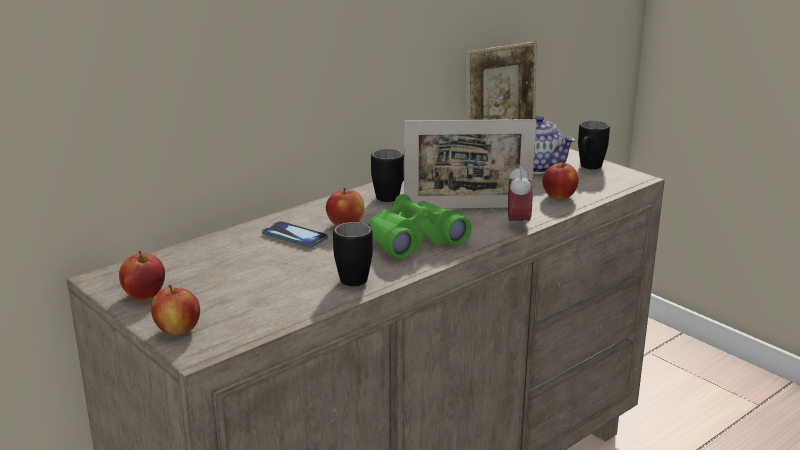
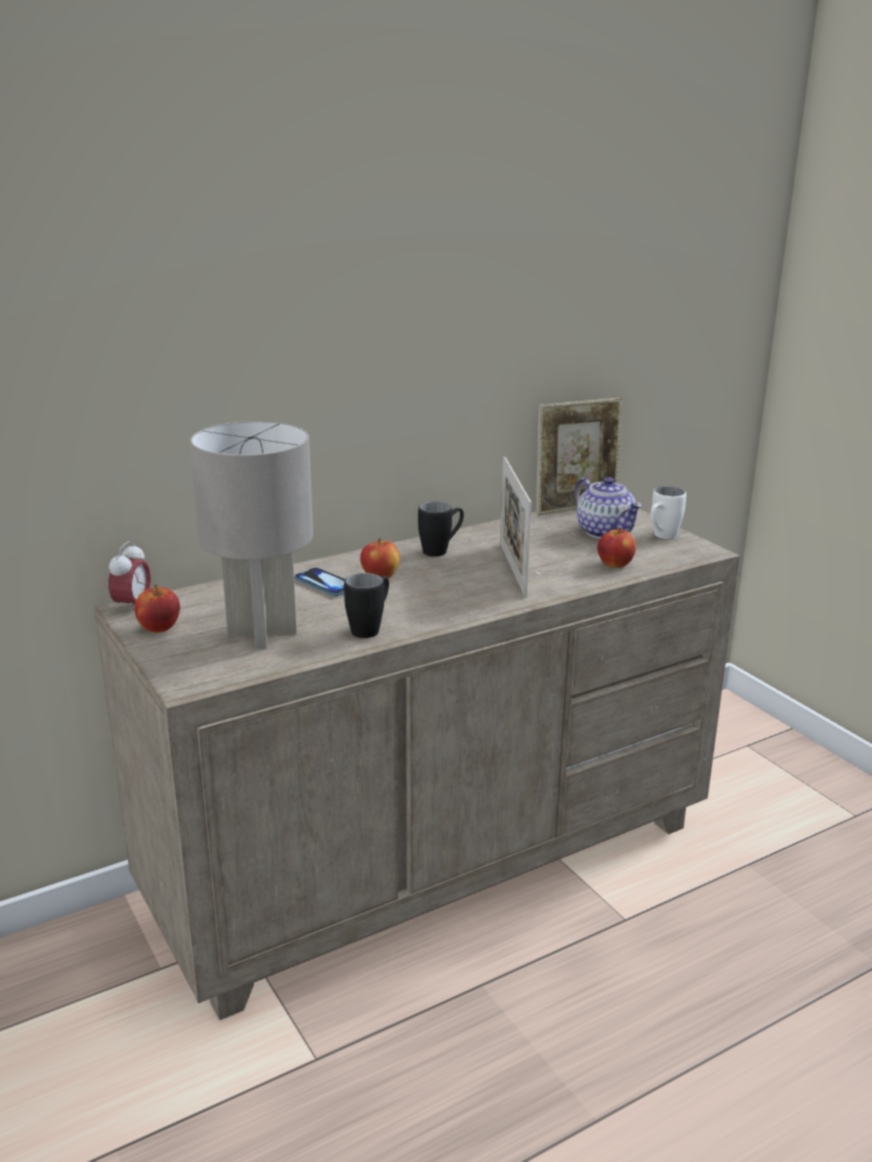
camera: 10 degrees right, 0 degrees up
(178, 330) = (177, 664): apple -> none
(253, 291) = (263, 633): none -> grey table lamp
(414, 240) = (442, 598): green binoculars -> none
(467, 207) = (512, 569): picture frame -> picture frame turned 75 degrees clockwise
(518, 224) = (557, 590): alarm clock -> alarm clock (132, 606)
(588, 168) = (661, 537): black mug -> white mug

